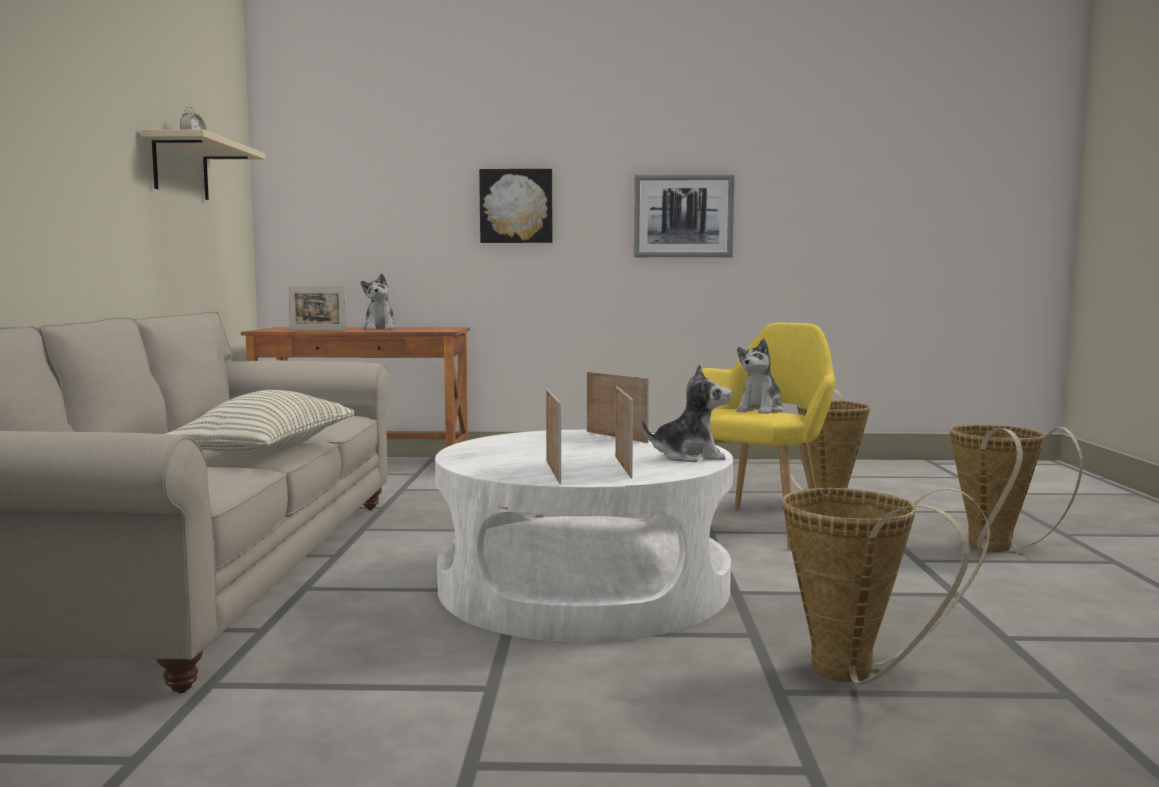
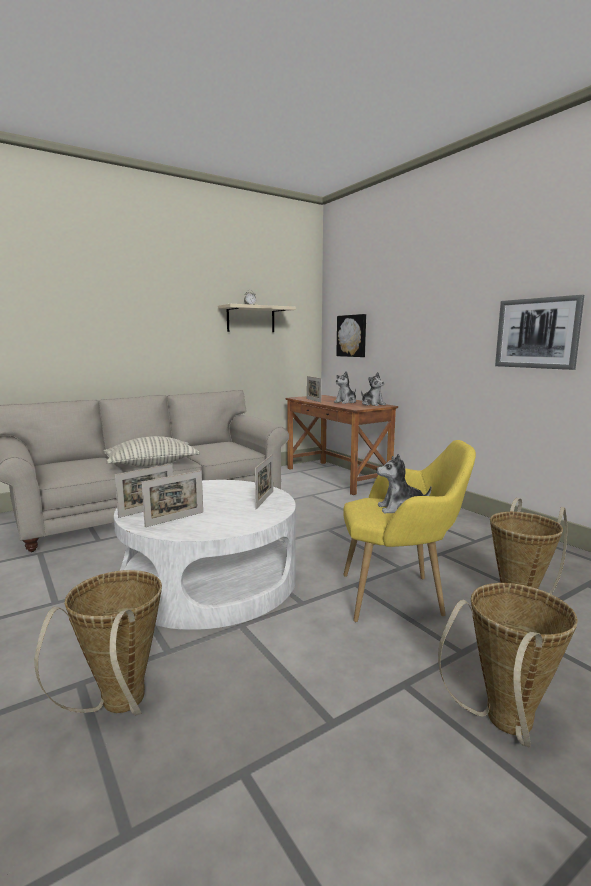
camera: 55 degrees right, 5 degrees up
(516, 206) = (428, 328): picture -> picture (352, 336)
(689, 457) = (223, 526): plush toy -> plush toy (372, 404)

